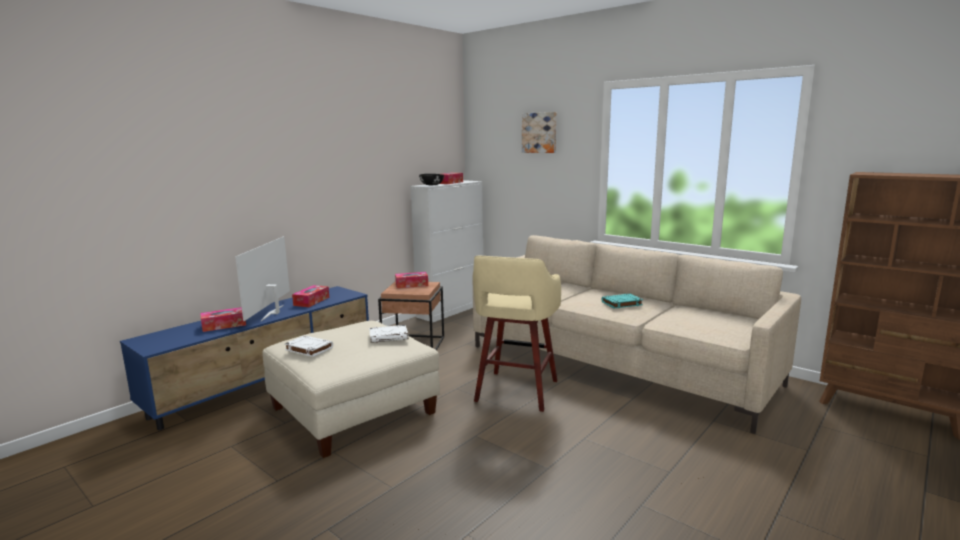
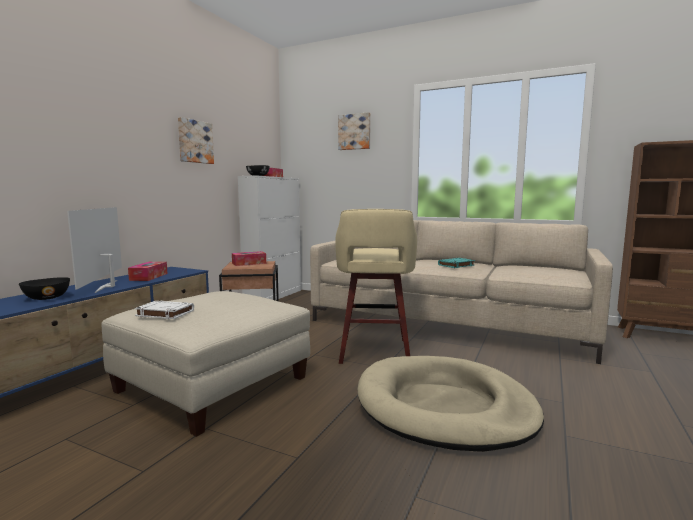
camera: 15 degrees left, 5 degrees down
(224, 325) = (47, 298): tissue box -> black bowl
(362, 158) = (194, 141): none -> picture
(389, 337) = (253, 299): white book -> none
(545, 460) = (444, 407): none -> beige dog bed

